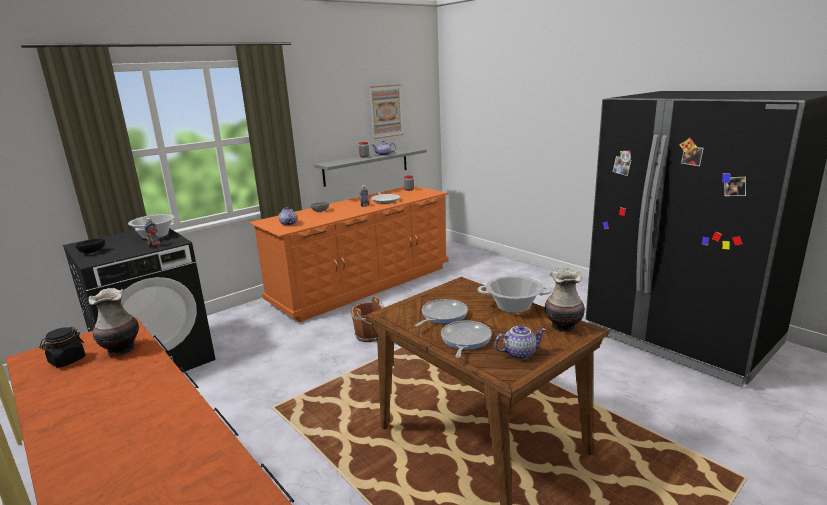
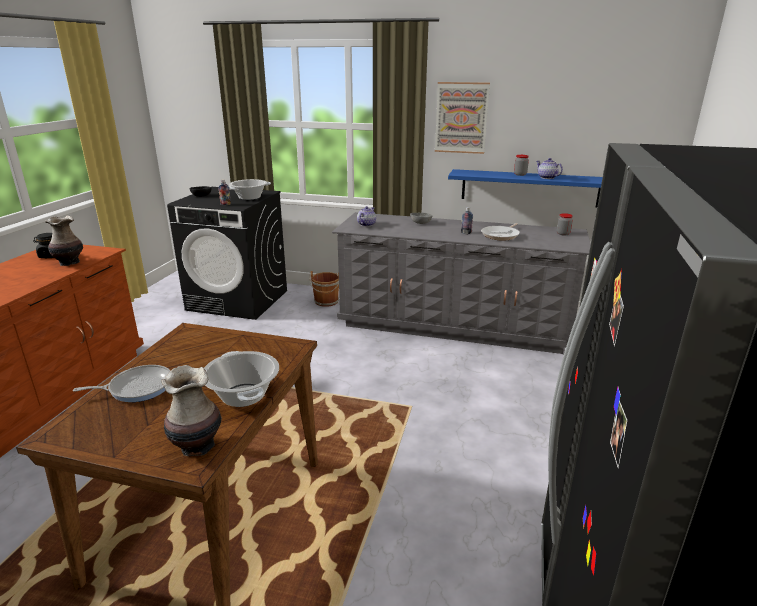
camera: 55 degrees right, 5 degrees up
(362, 285) = (453, 324): orange dresser -> grey dresser
(366, 166) = (529, 188): grey shelf -> blue shelf
(370, 336) = (356, 371): brown bucket -> brown bucket (326, 302)
(386, 111) = (580, 119): picture -> picture (461, 118)
(442, 315) = (196, 359): frying pan -> none
(519, 353) = (111, 430): teapot -> none

